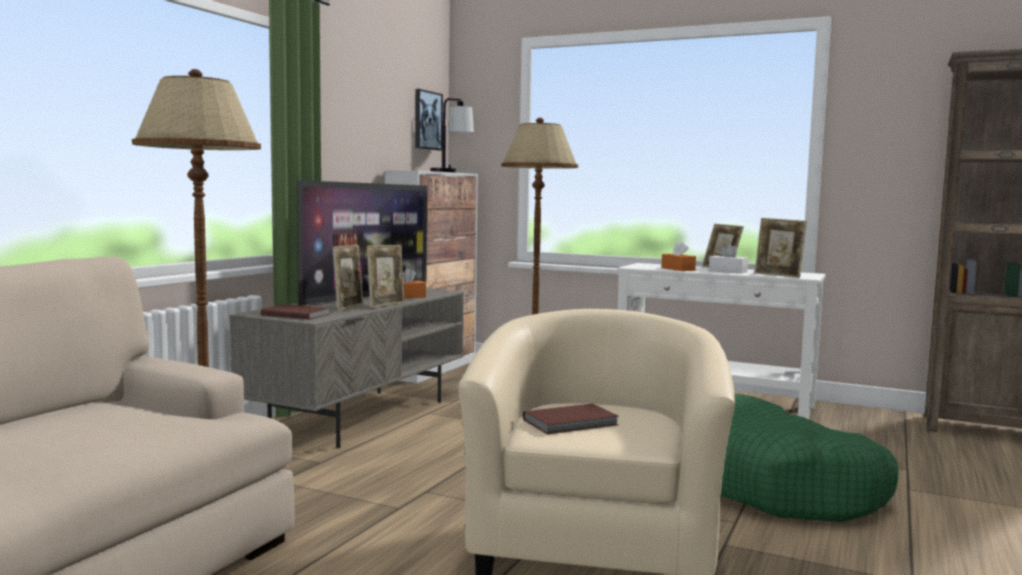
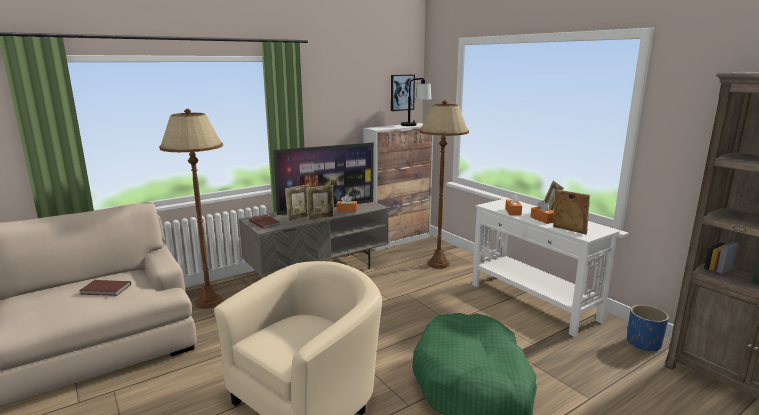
camera: 30 degrees right, 10 degrees up
(572, 423) = (285, 335): brown book -> brown book (106, 290)
(727, 271) = (543, 219): white tissue box -> orange tissue box
(778, 275) = (568, 231): picture frame -> picture frame turned 150 degrees clockwise
(879, 417) = (643, 343): none -> blue planter

